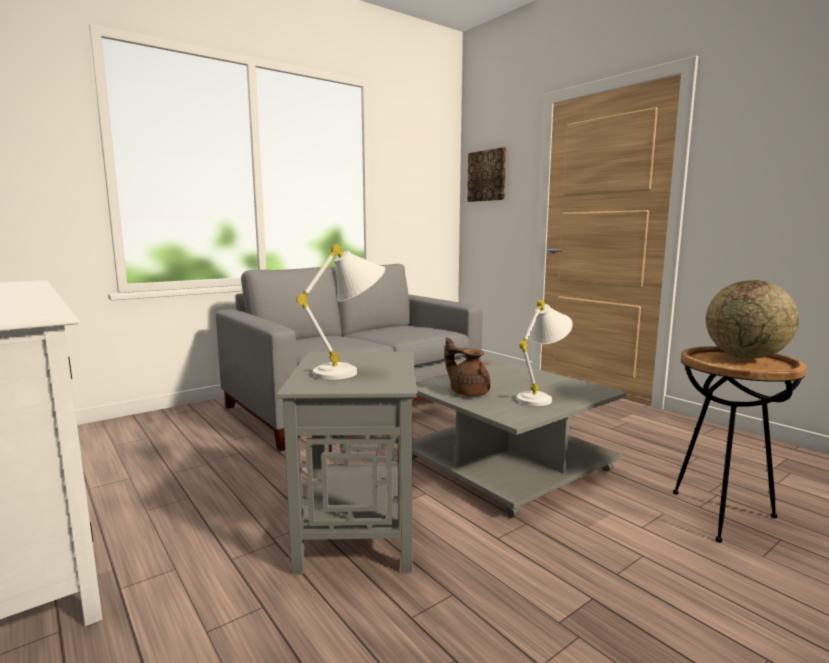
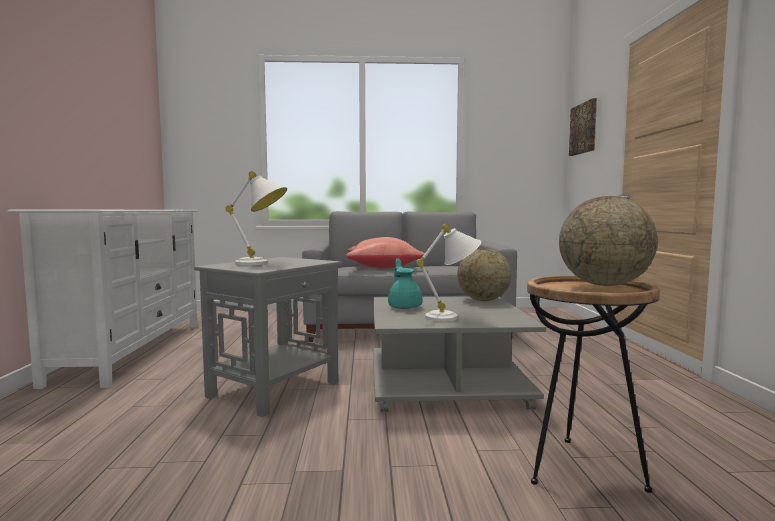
camera: 35 degrees right, 5 degrees down
(343, 340) = (383, 267): none -> red pillow
(468, 392) = (404, 307): brown teapot -> turquoise teapot
(508, 369) = (483, 300): none -> globe

